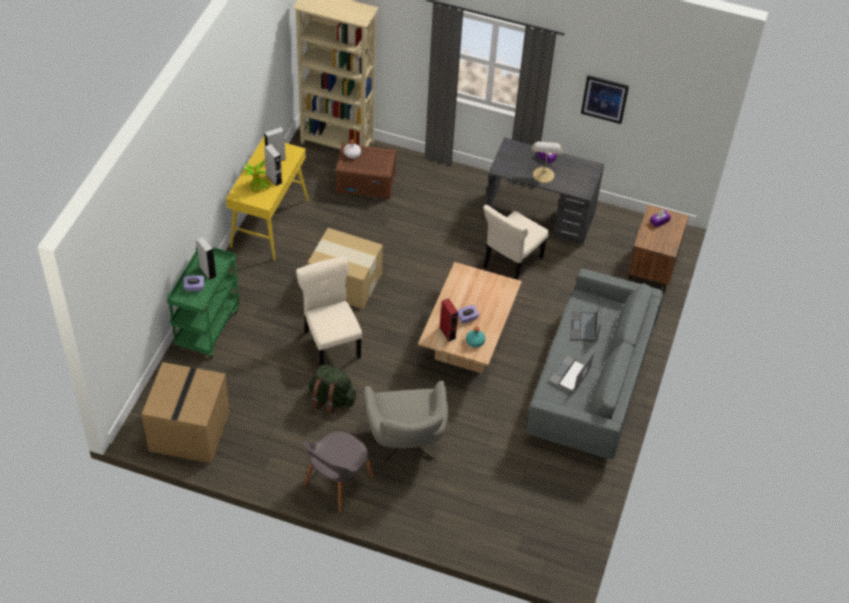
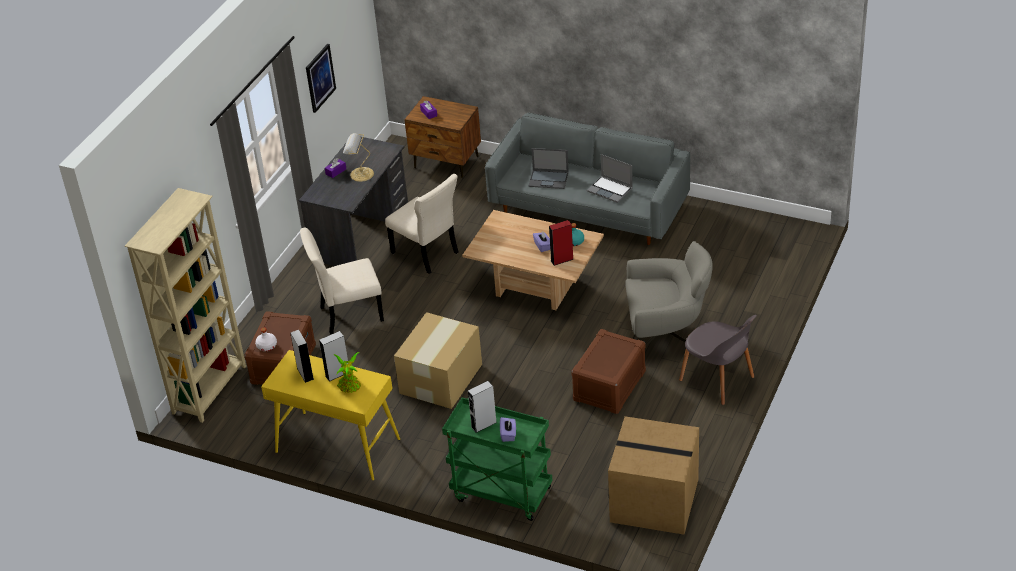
camera: 80 degrees left, 10 degrees down
(331, 342) = (529, 388): beige chair -> beige chair (348, 314)
(331, 400) = (609, 386): green backpack -> brown storage box

